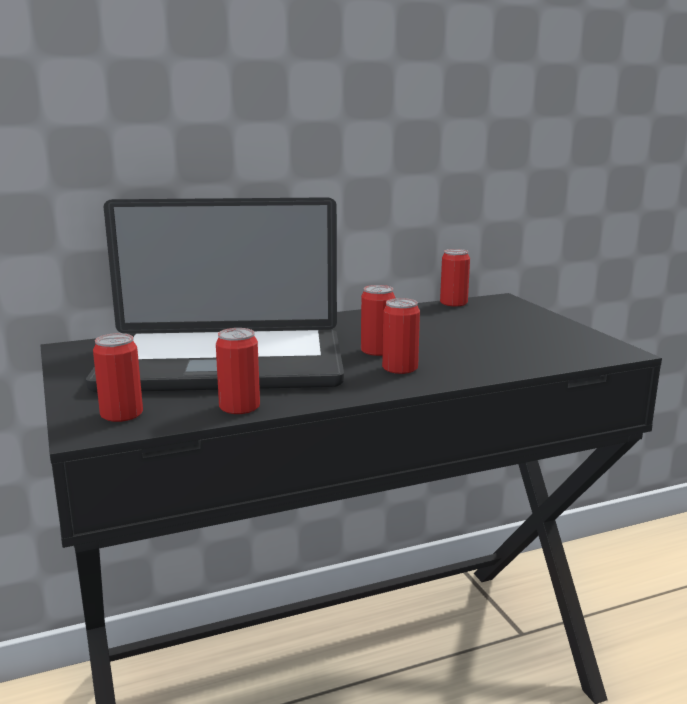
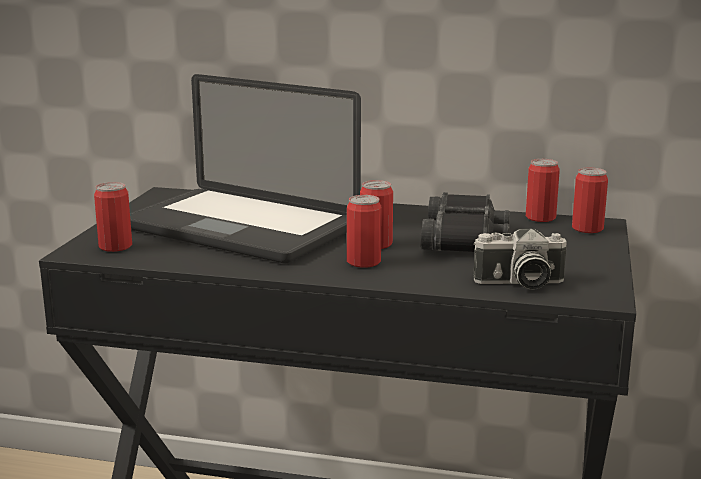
camera: 35 degrees right, 0 degrees up
(239, 407) = (192, 260): can -> can (587, 228)
(437, 331) = (465, 239): none -> black binoculars
(549, 356) = (519, 283): none -> camera

